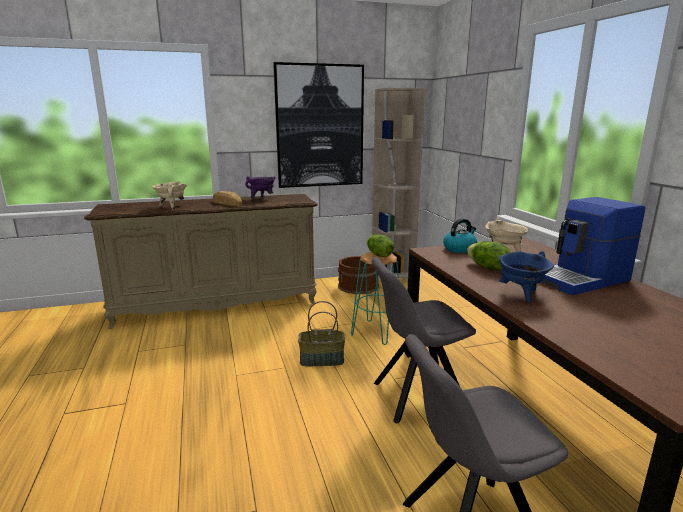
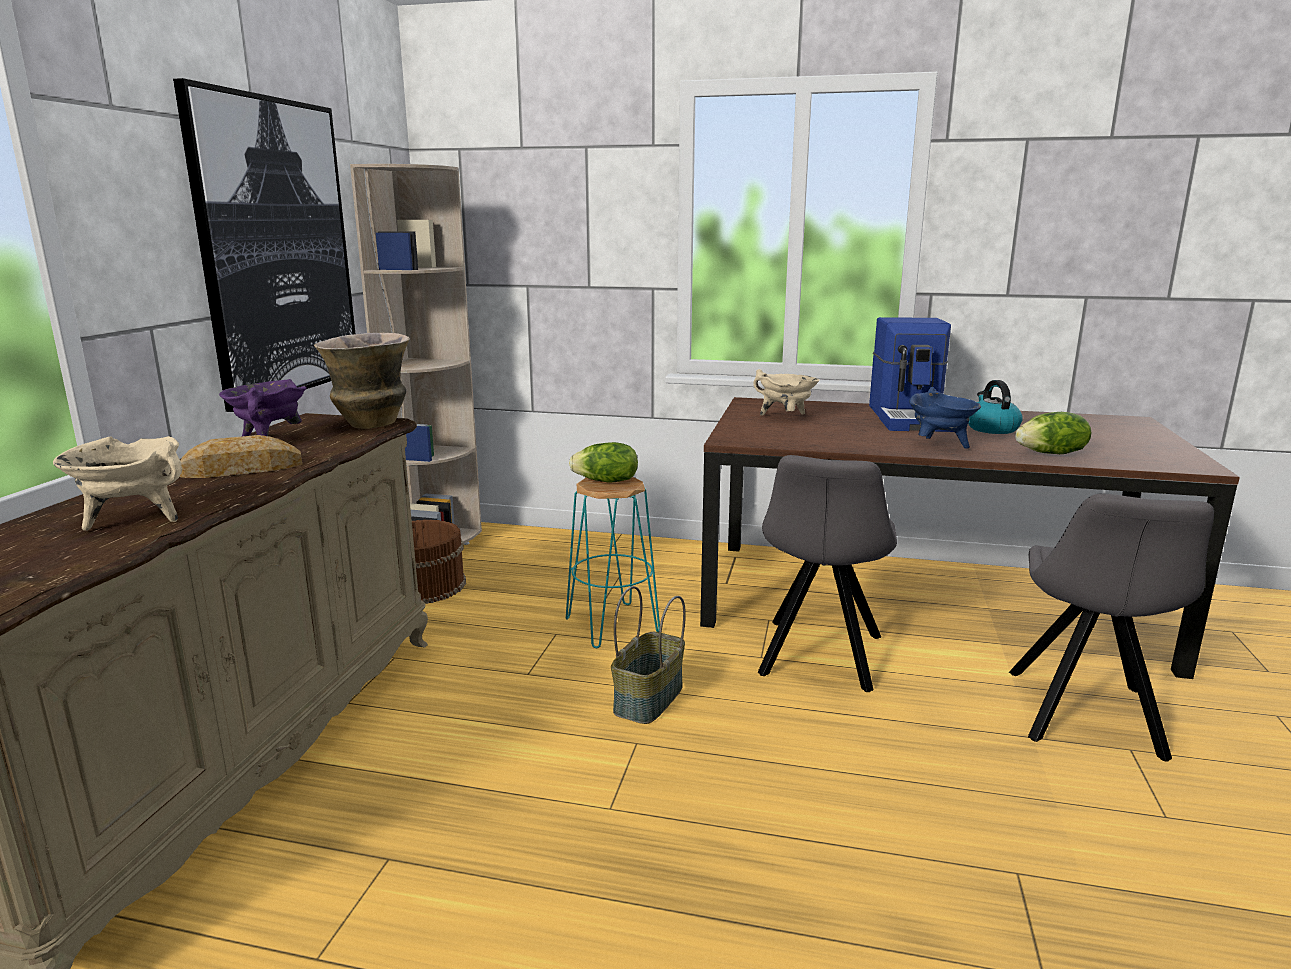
camera: 60 degrees left, 0 degrees up
(298, 201) = (371, 425): none -> vase
(459, 249) = (743, 427): kettle -> kettle (991, 428)
(487, 267) = (834, 434): lettuce -> lettuce (1051, 454)

